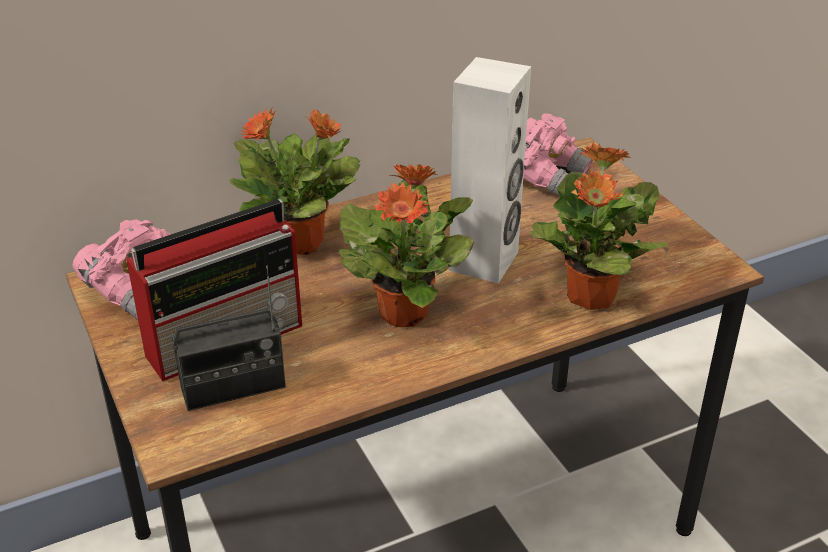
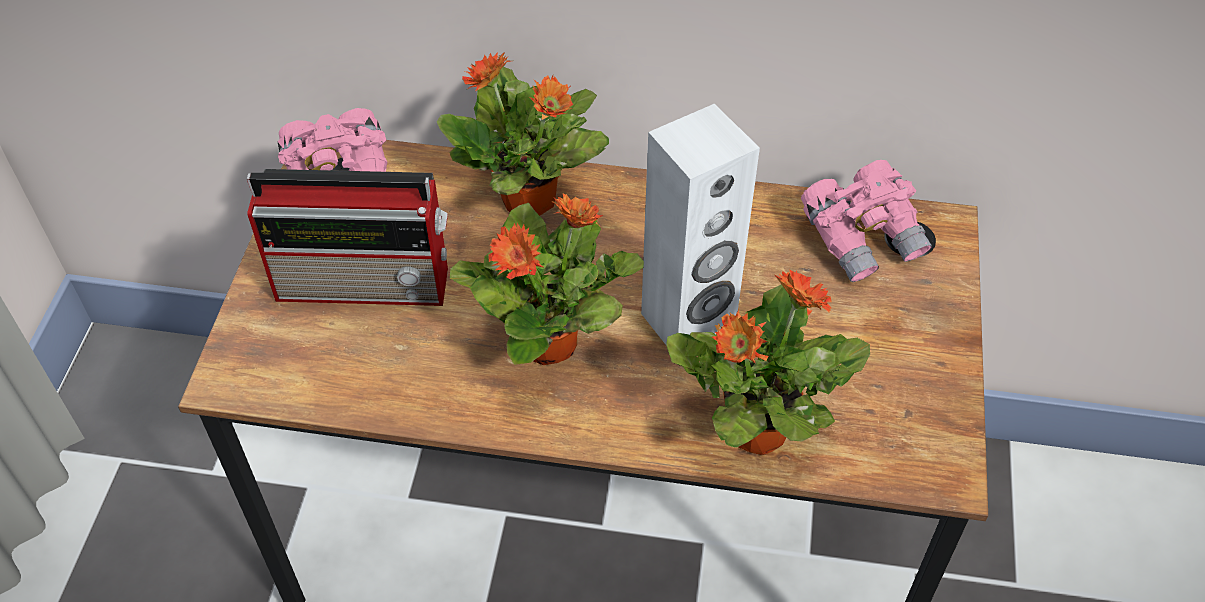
camera: 35 degrees right, 15 degrees up
(233, 387) = (325, 343): radio -> none

